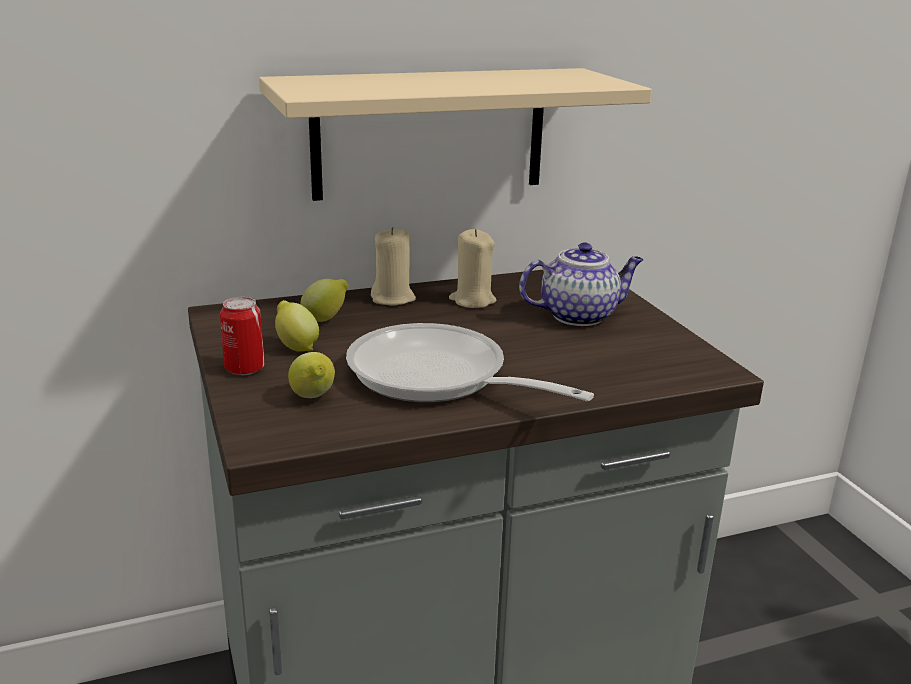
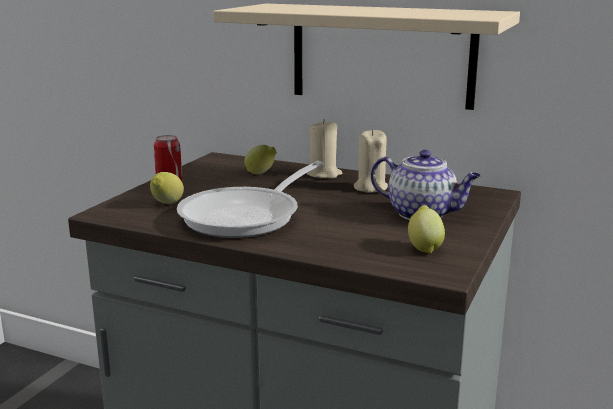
camera: 45 degrees right, 5 degrees down
(296, 347) = (215, 181): lemon -> lemon (424, 248)
(437, 378) = (248, 216): frying pan -> frying pan turned 135 degrees counterclockwise

